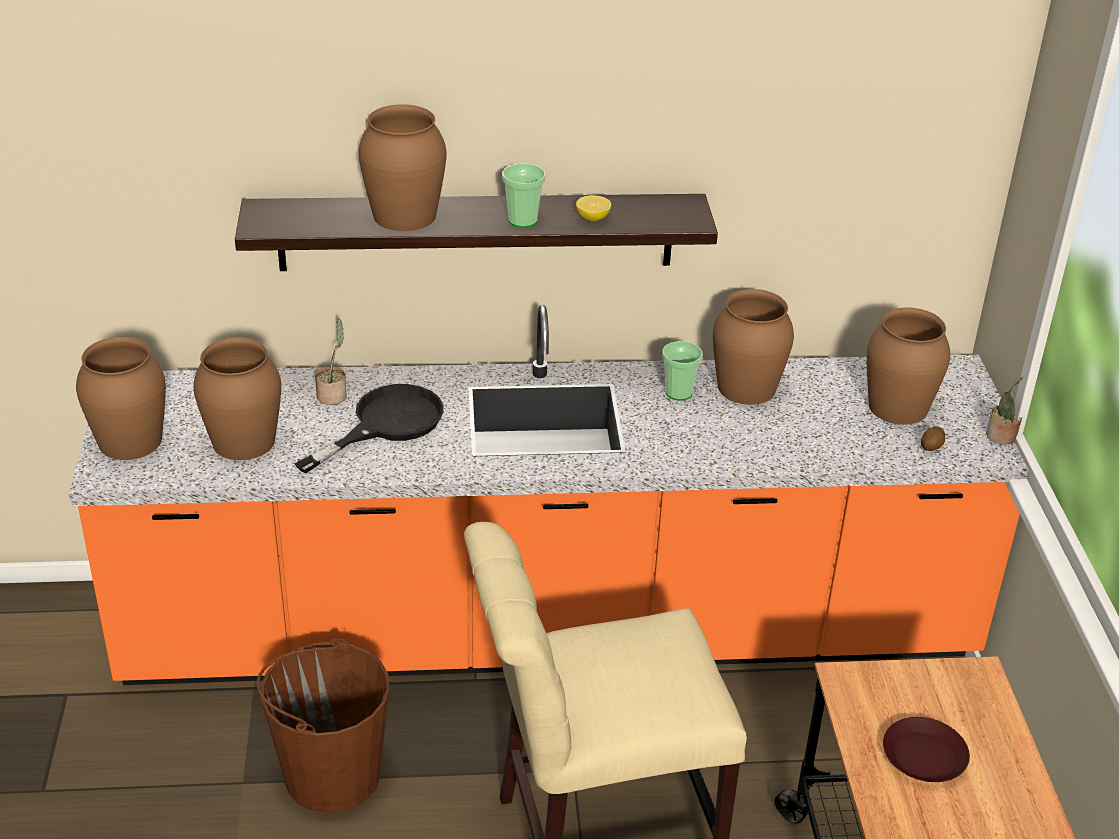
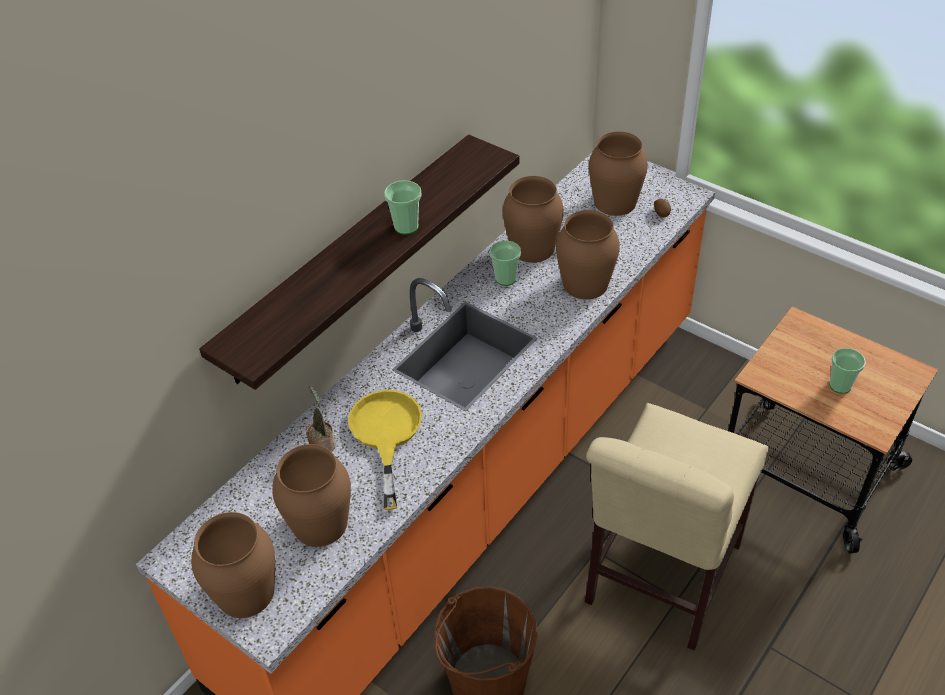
camera: 45 degrees left, 10 degrees up
(386, 424) = (386, 434): black frying pan -> yellow frying pan
(405, 216) = (332, 277): brown vase -> brown vase (586, 283)
(593, 218) = (441, 195): lemon -> none
(923, 757) = (840, 385): brown plate -> cup
(1001, 437) = (680, 183): potted plant -> none

